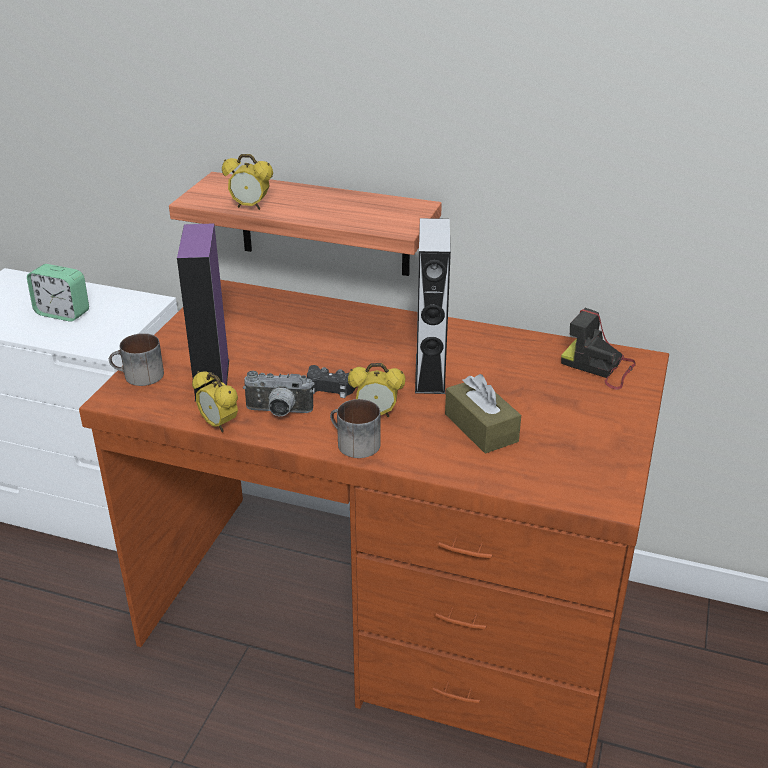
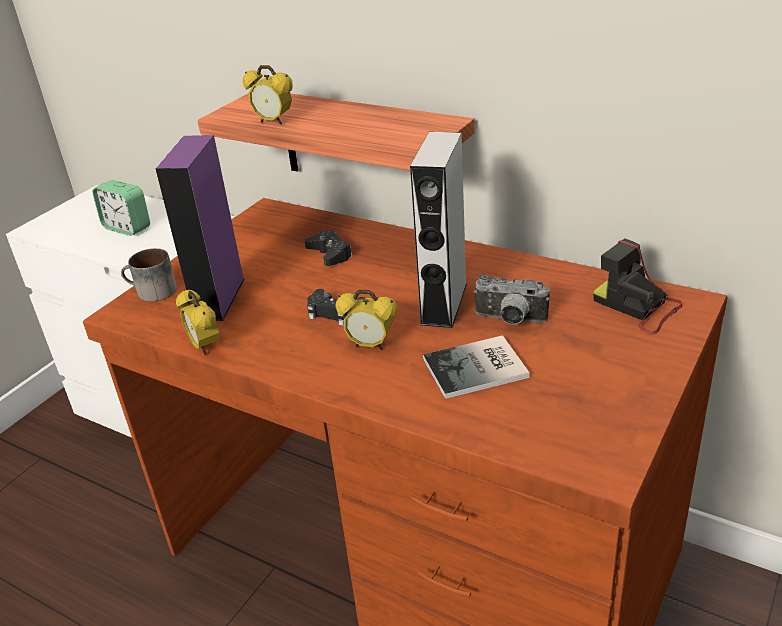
camera: 15 degrees right, 0 degrees up
(278, 412) = (269, 337): camera -> camera (510, 320)
(304, 332) = (330, 254): none -> black game controller
(353, 444) = (332, 377): mug -> none
(481, 428) = (478, 369): brown tissue box -> book

